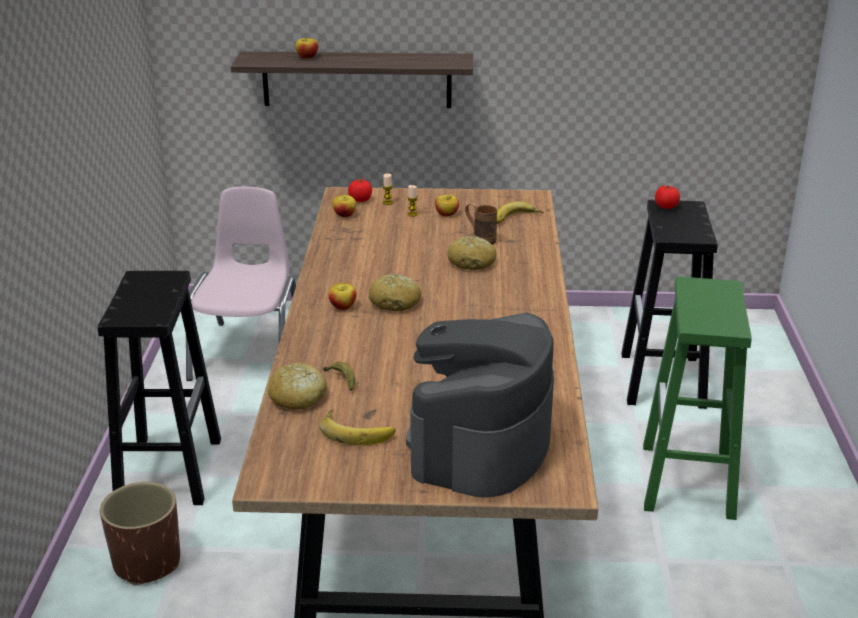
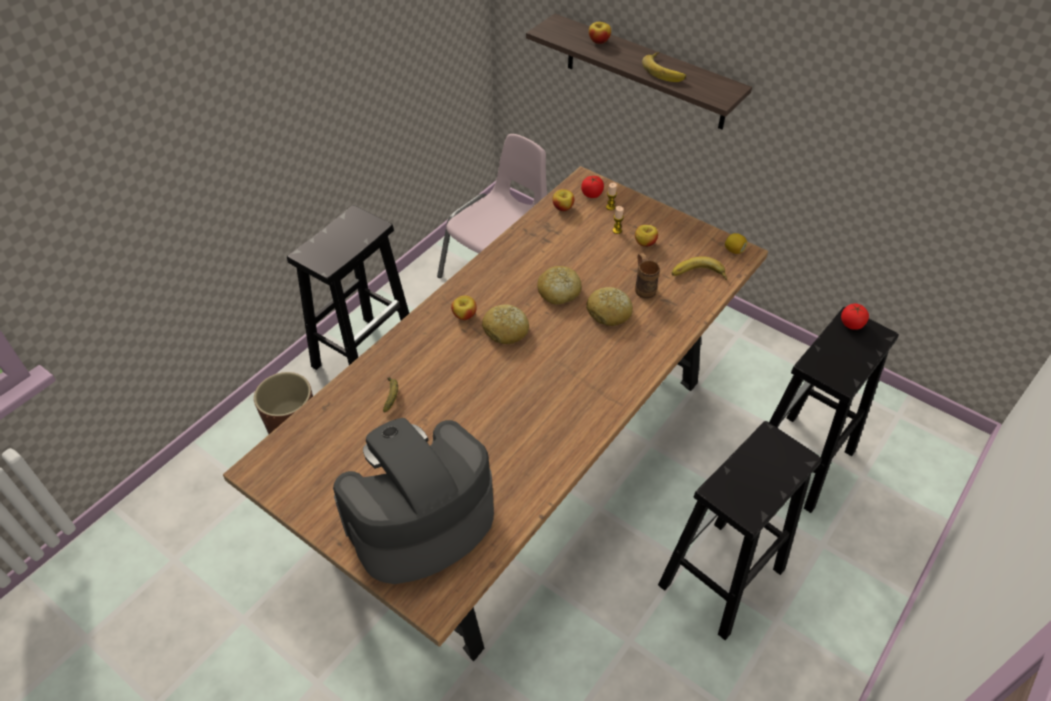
camera: 35 degrees right, 20 degrees up
(297, 397) = (347, 397): bread -> bread (559, 292)
(357, 431) = (353, 455): banana -> banana (665, 70)
(525, 197) = (734, 250): none -> lemon
(688, 482) = (720, 579): green stool -> black stool

